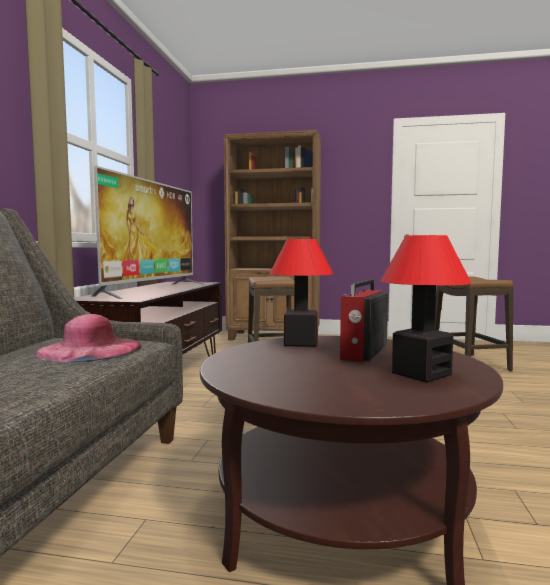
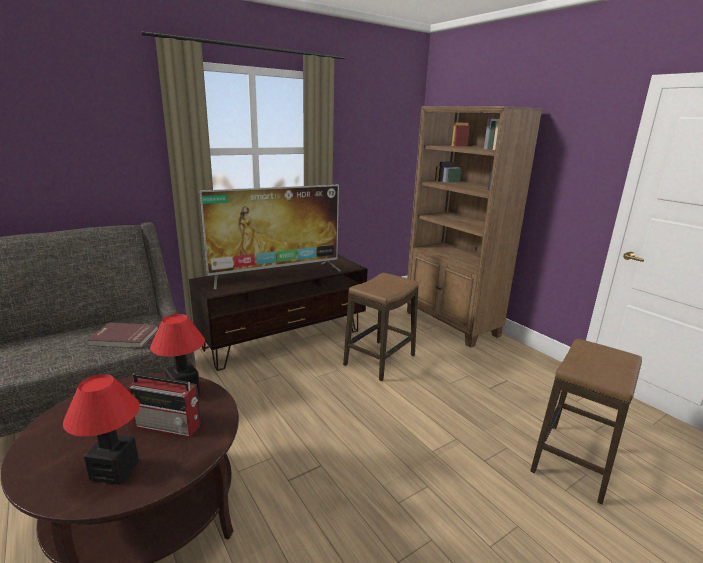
camera: 45 degrees right, 15 degrees up
(90, 349) = (124, 338): pink hat -> red book
(363, 353) = (169, 426): radio -> radio turned 150 degrees counterclockwise

